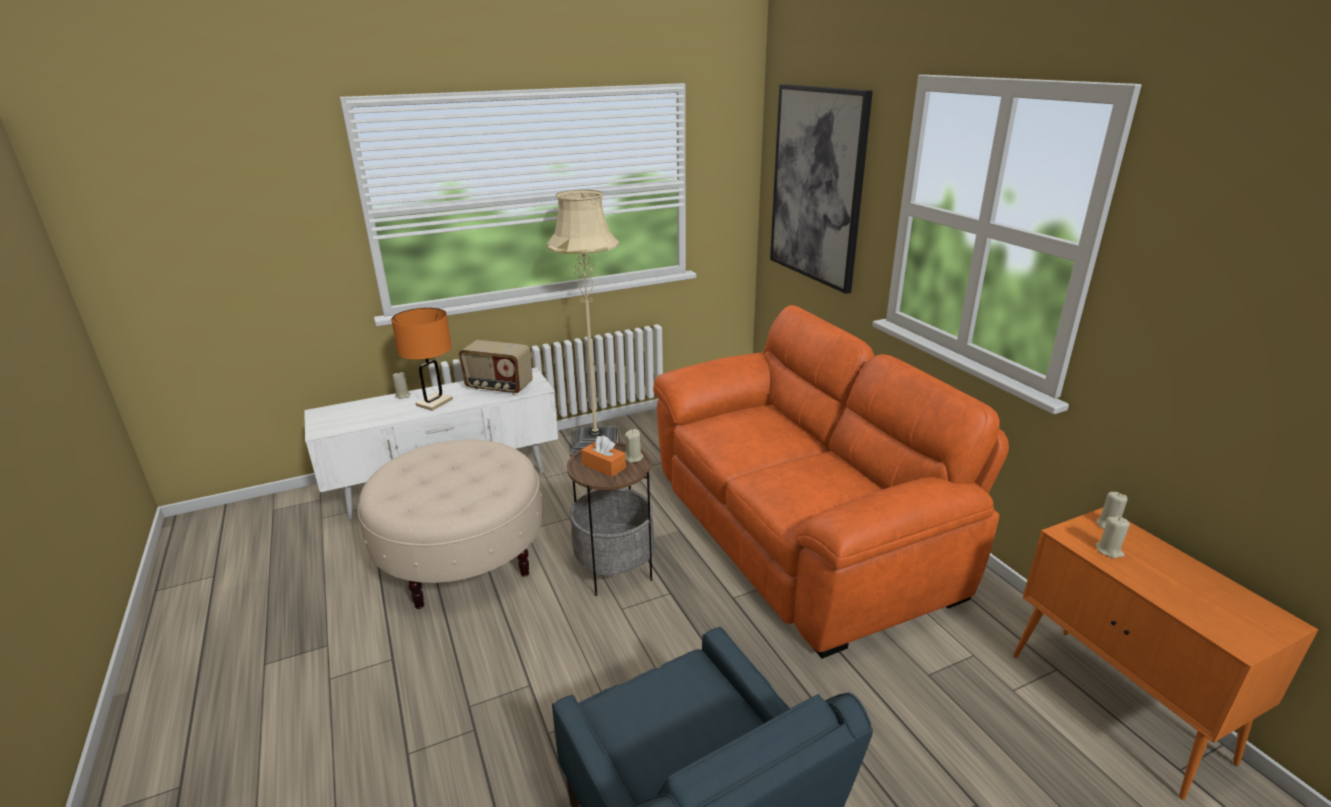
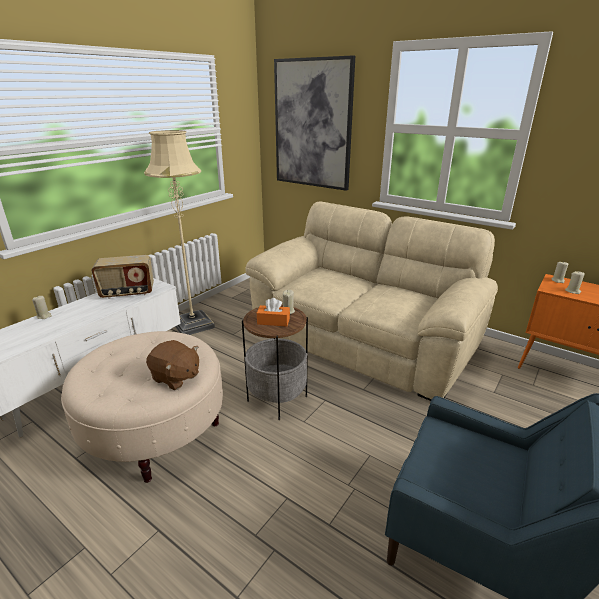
camera: 30 degrees left, 0 degrees up
(434, 402) = (80, 314): orange table lamp -> none
(465, 501) = (176, 378): none -> brown plush toy
(800, 529) = (364, 339): orange sofa -> beige sofa

